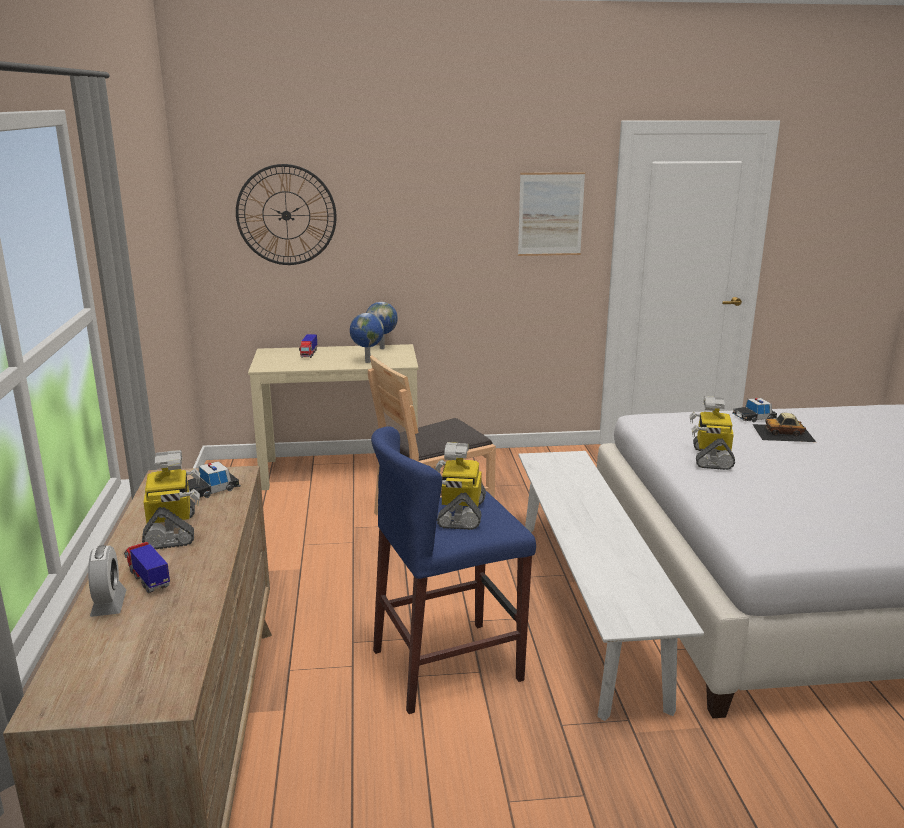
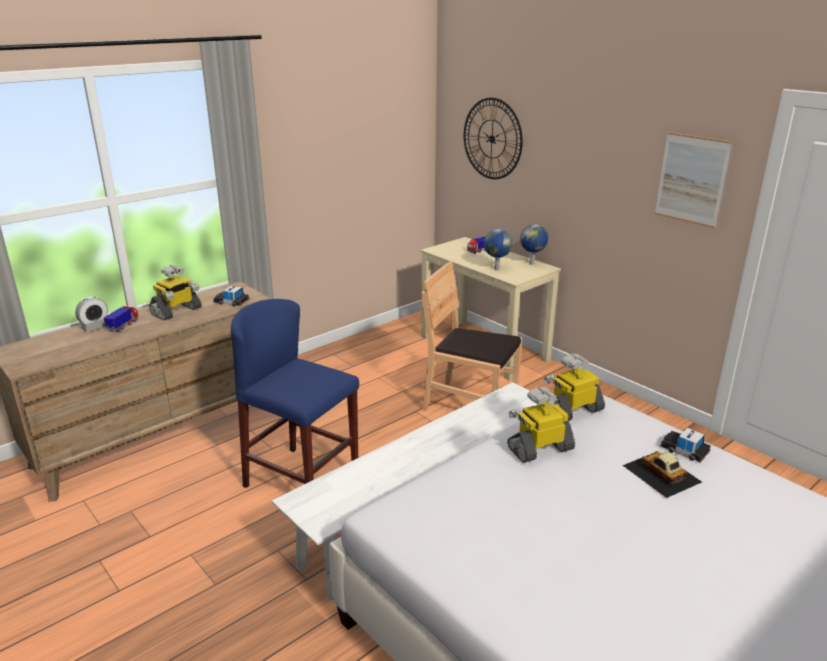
camera: 55 degrees right, 5 degrees up
(460, 513) = (303, 378): toy robot -> toy robot (572, 410)

